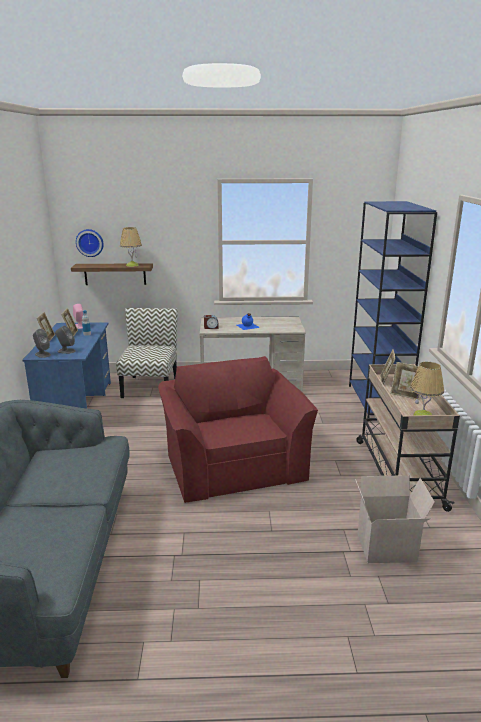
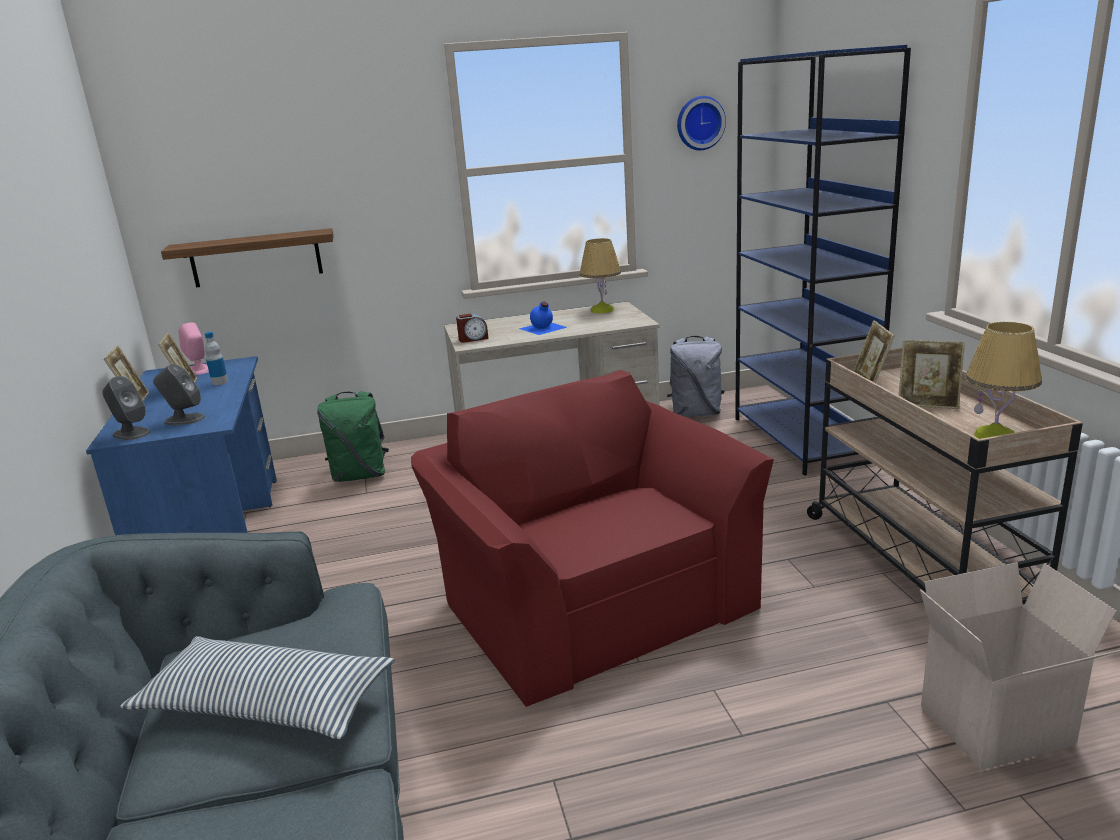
camera: 10 degrees left, 0 degrees up
(67, 475) = (266, 705): none -> pillow
(90, 242) = (195, 197): wall clock -> wall clock (699, 123)
(132, 265) = (291, 234): table lamp -> table lamp (602, 310)
(150, 387) = (360, 475): chair -> green backpack
(330, 379) = (696, 413): none -> grey backpack

